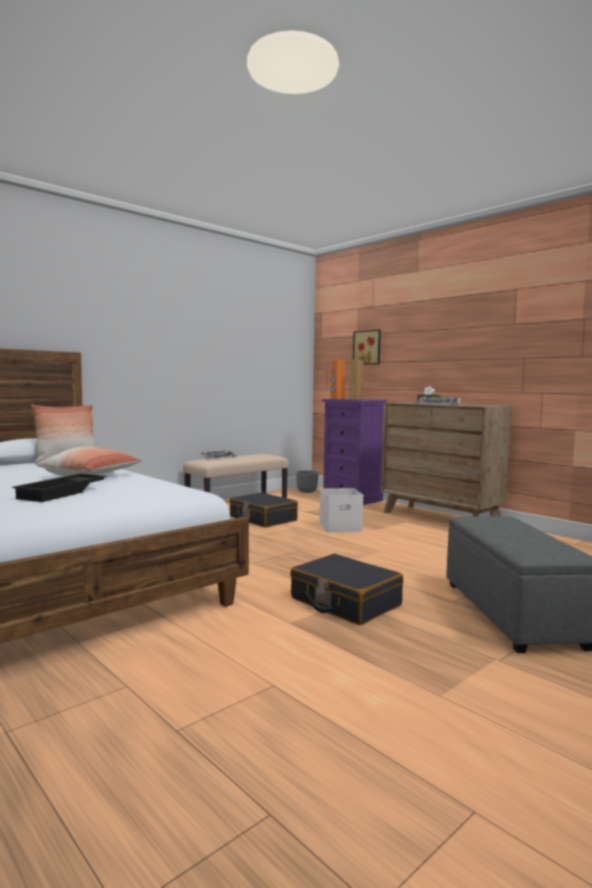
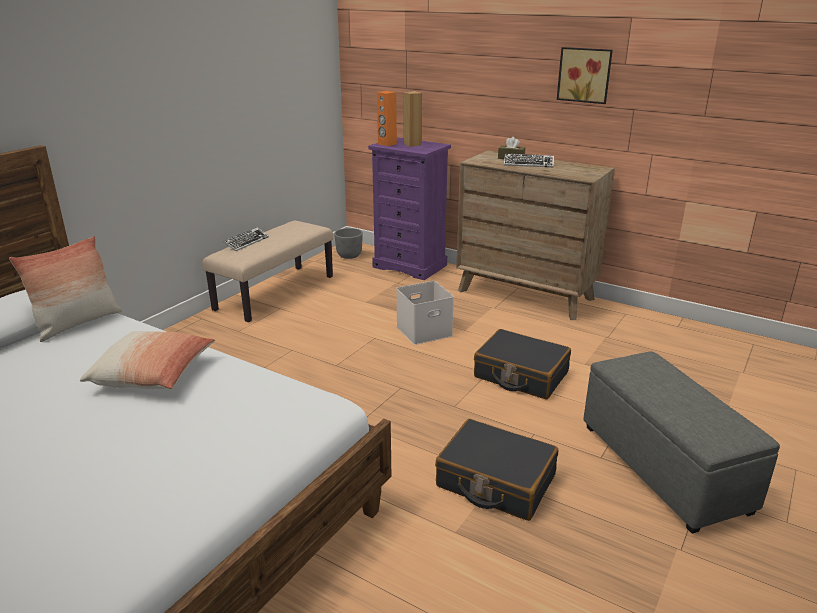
camera: 15 degrees left, 20 degrees up
(63, 493) = (159, 443): black tray -> none
(262, 519) = (325, 326): black suitcase -> black suitcase (520, 375)
(367, 347) = (422, 70): picture -> picture (585, 75)

